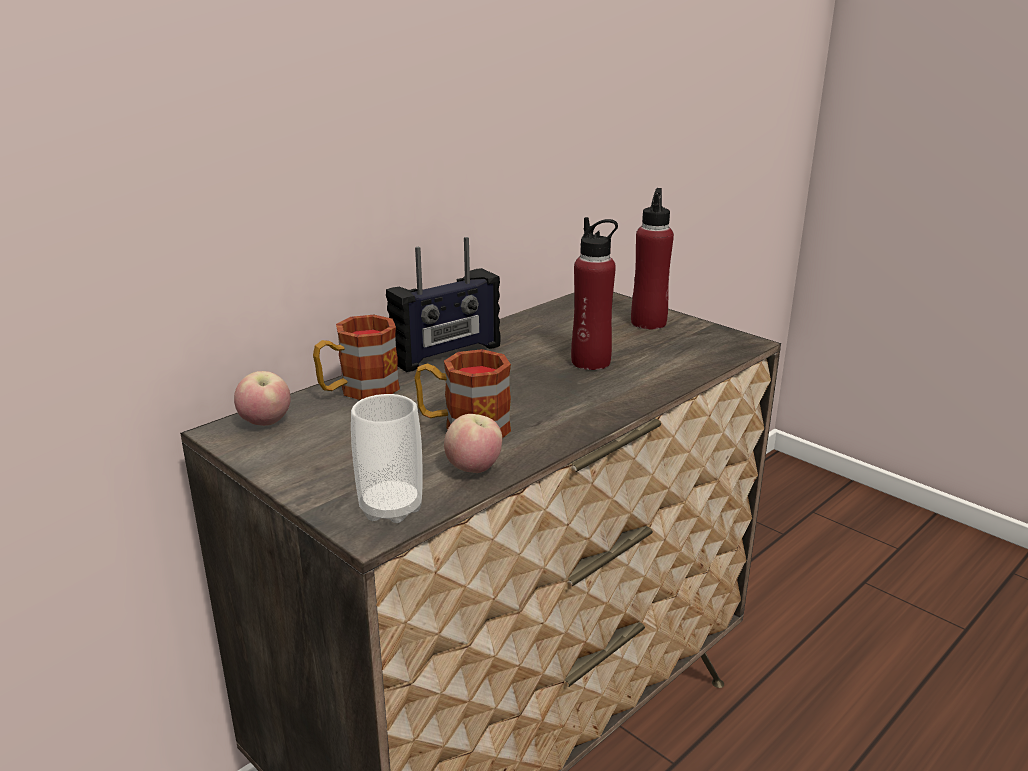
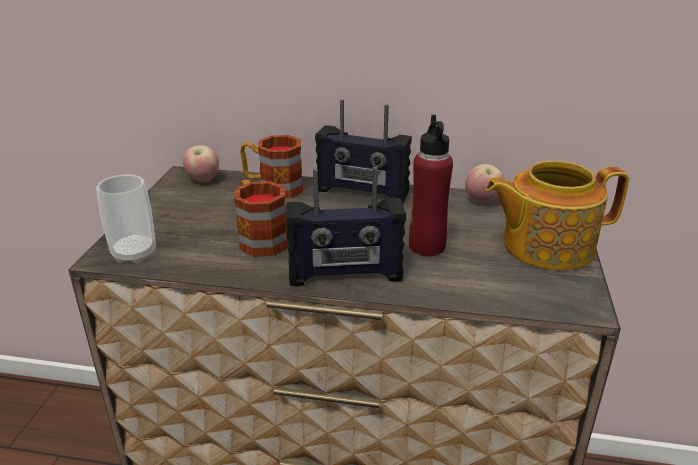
camera: 55 degrees right, 5 degrees up
(474, 470) = (204, 262): apple -> apple (482, 201)
(593, 409) = (345, 275): none -> radio
(648, 322) = (545, 245): red bottle -> teapot

